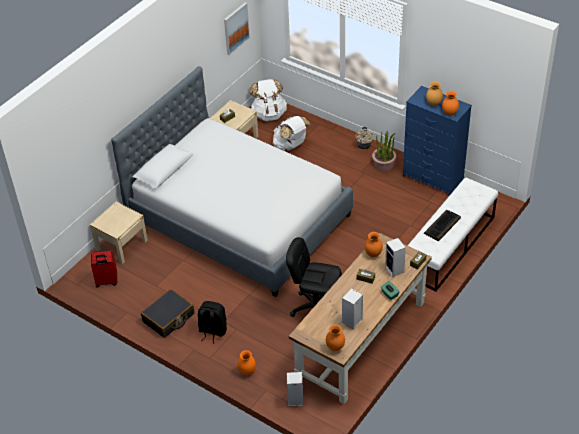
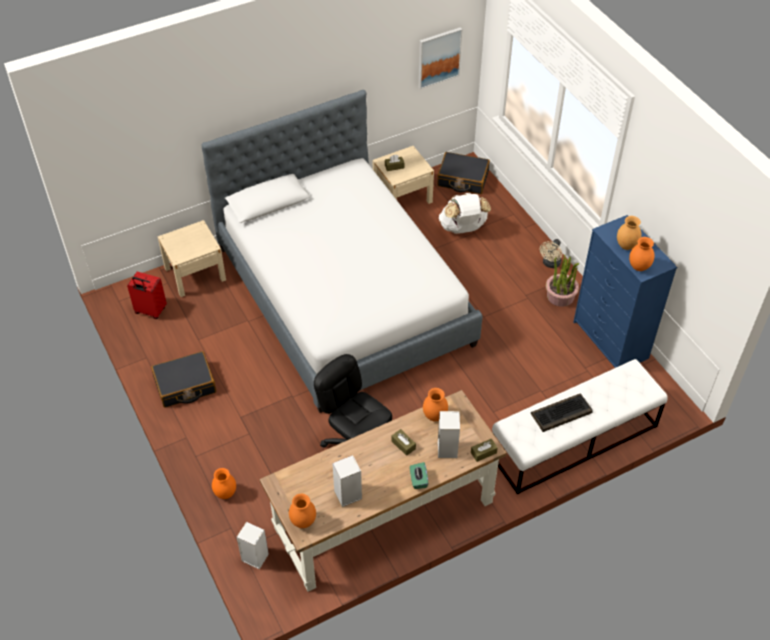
camera: 25 degrees right, 5 degrees up
(212, 331) = (221, 423): black backpack -> none
(269, 114) = (462, 179): white backpack -> black suitcase

